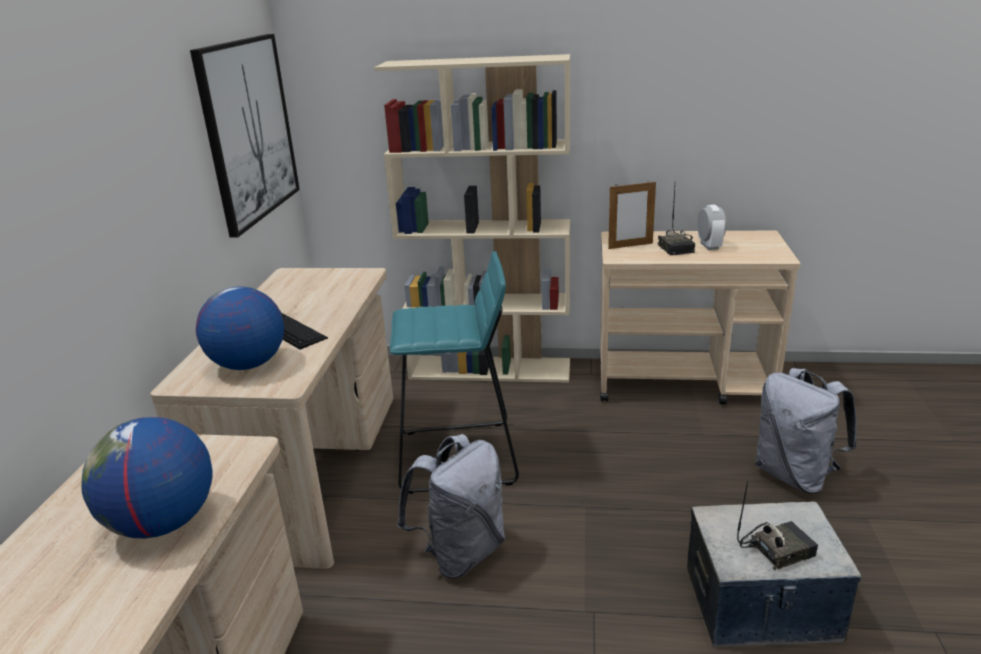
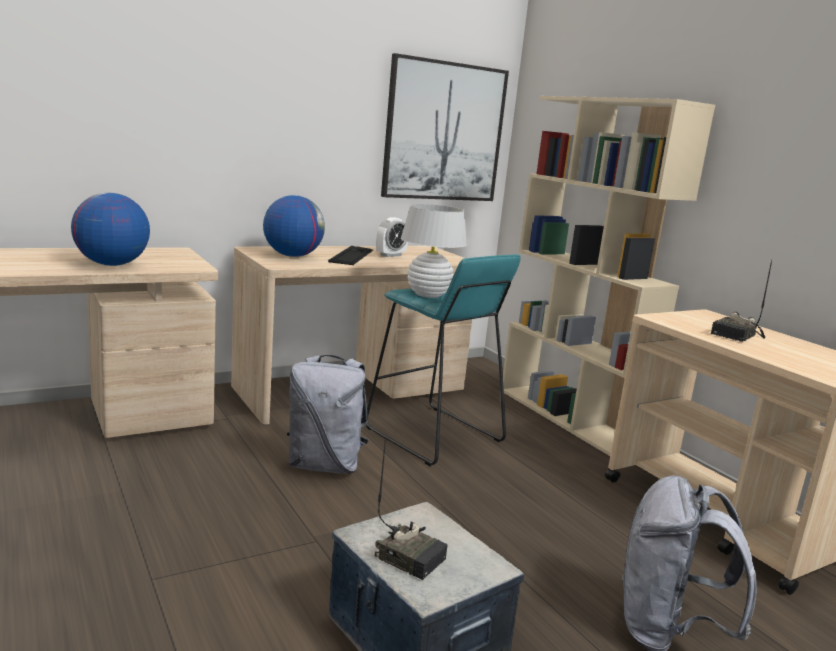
camera: 50 degrees right, 10 degrees down
(434, 330) = (428, 295): none -> white table lamp
(630, 246) = (697, 320): picture frame -> none
(709, 246) = (779, 347): alarm clock -> alarm clock (391, 255)

